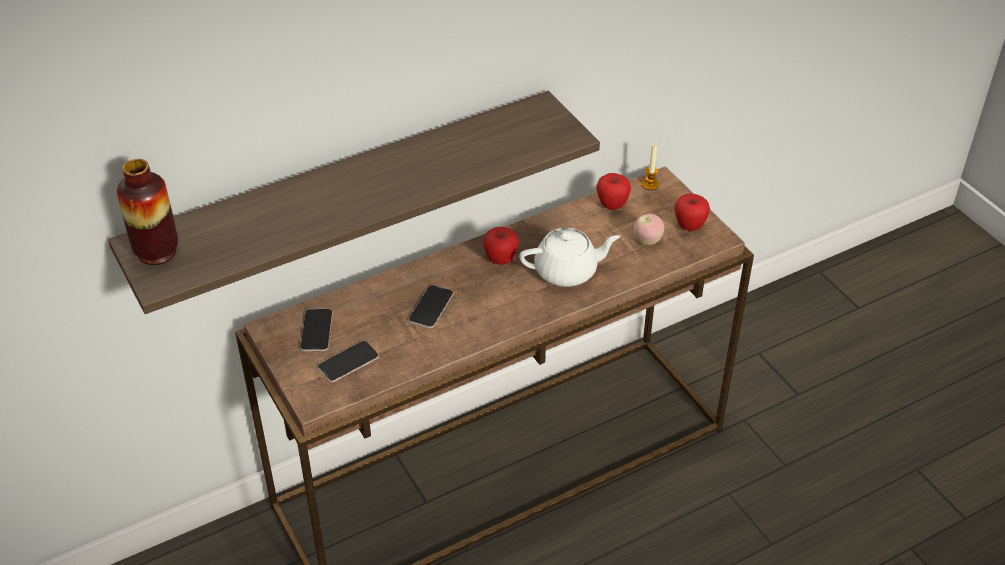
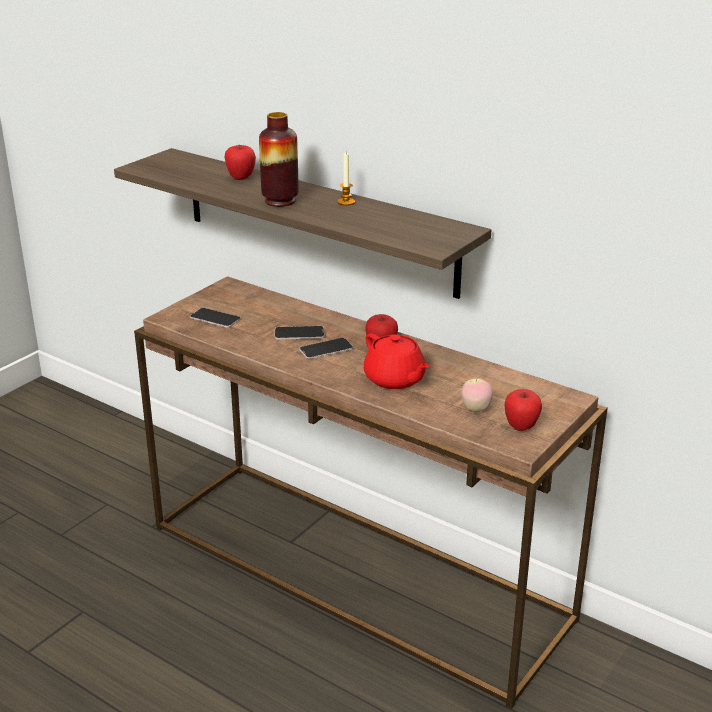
camera: 65 degrees right, 15 degrees down
(157, 252) = (167, 160): vase -> vase (280, 201)
(316, 330) = (239, 300): phone -> phone (326, 349)
(567, 271) = (395, 380): white teapot -> red teapot
(612, 205) = (507, 381): apple -> apple (241, 178)
(650, 184) = (559, 394): candle -> candle (346, 202)

